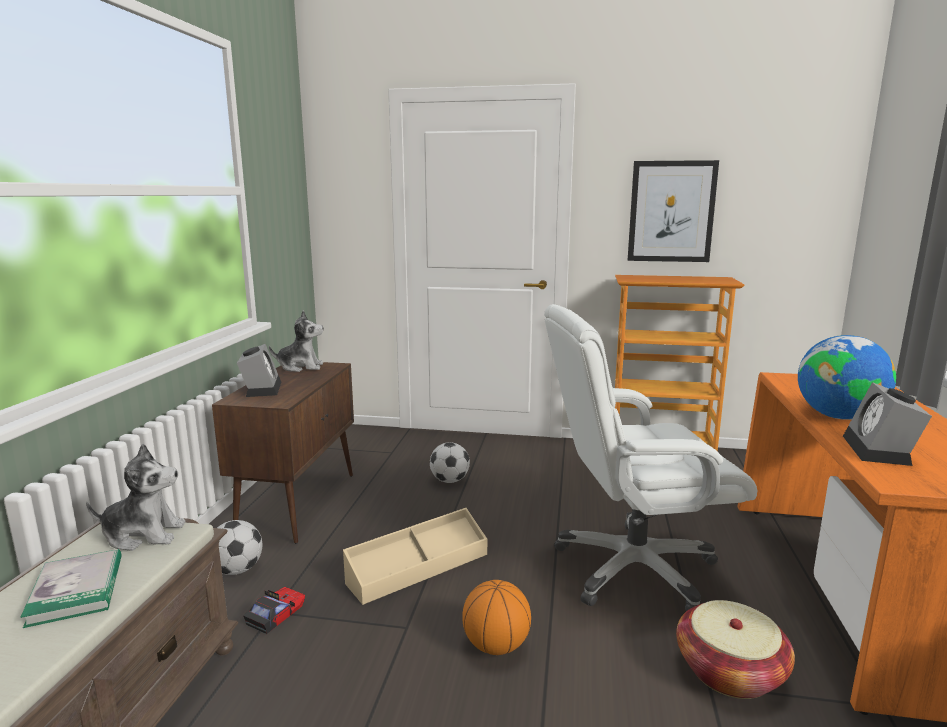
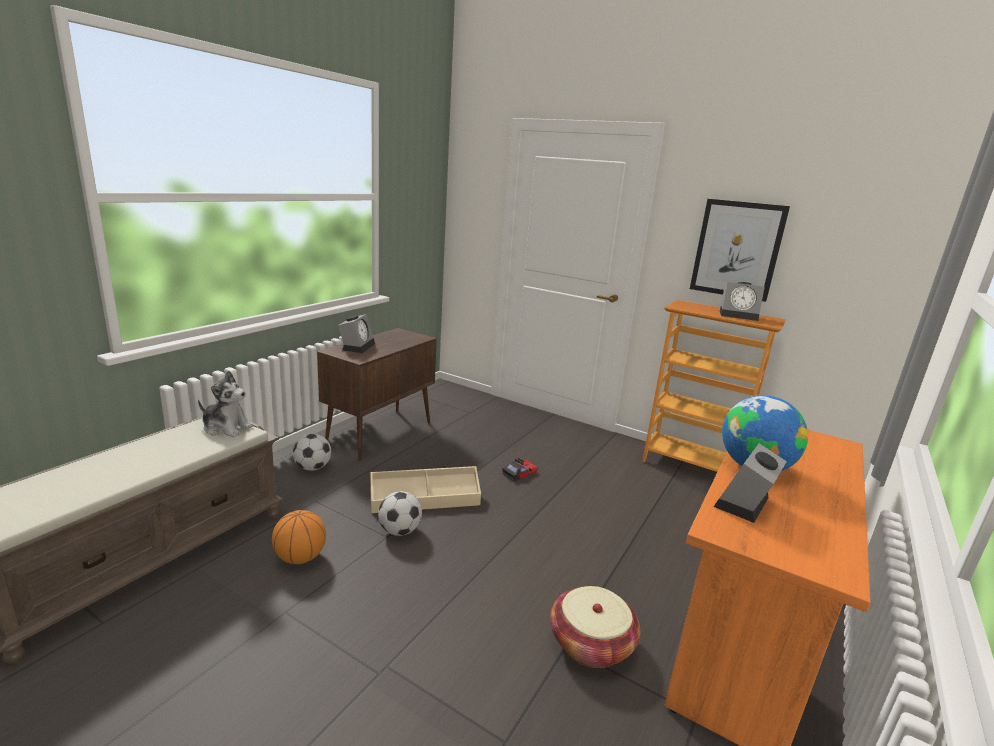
camera: 20 degrees right, 5 degrees up
(76, 590) = (170, 450): book -> none
(275, 614) = (316, 502): toy car -> toy car (519, 473)
(301, 367) = (399, 334): plush toy -> none
(449, 480) = (496, 444): football -> football (400, 531)
(496, 646) = (436, 567): basketball -> basketball (300, 558)
(633, 569) = (582, 548): white office chair -> none
(691, 279) = (739, 315): none -> alarm clock

